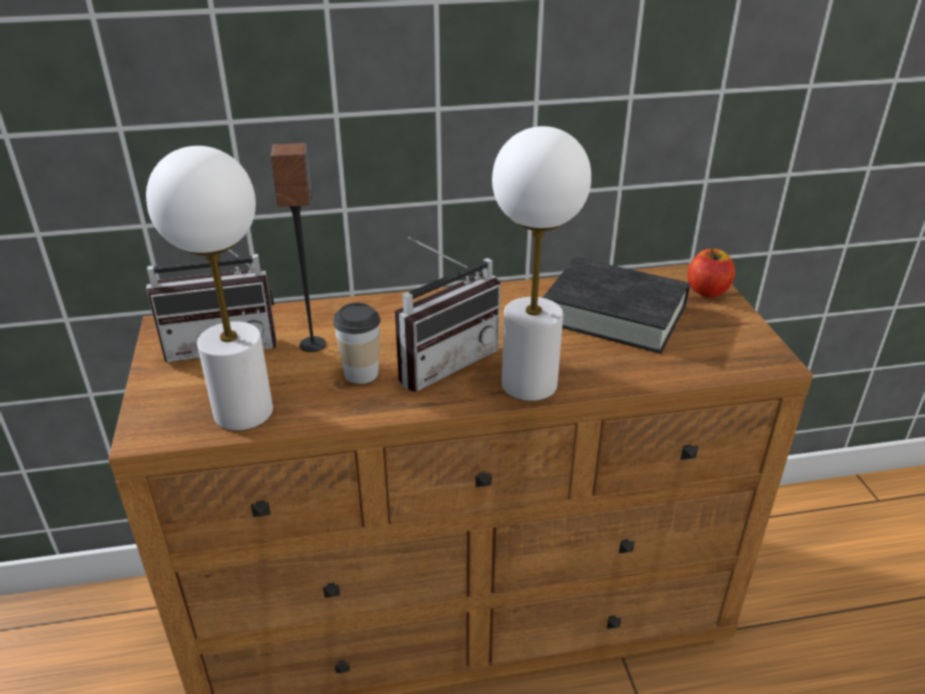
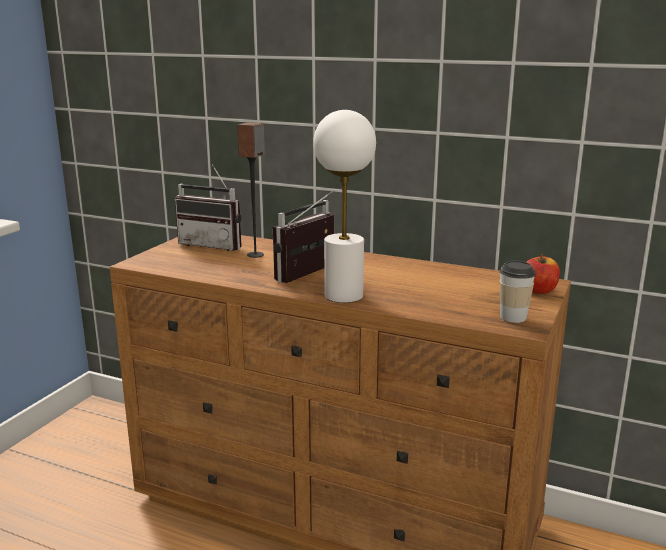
camera: 35 degrees right, 15 degrees down
(242, 412) = (185, 267): white table lamp -> none
(361, 373) = (261, 269): cup -> cup (513, 317)
(442, 360) = (311, 276): radio -> radio turned 135 degrees clockwise
(614, 313) = (450, 284): black book -> none

